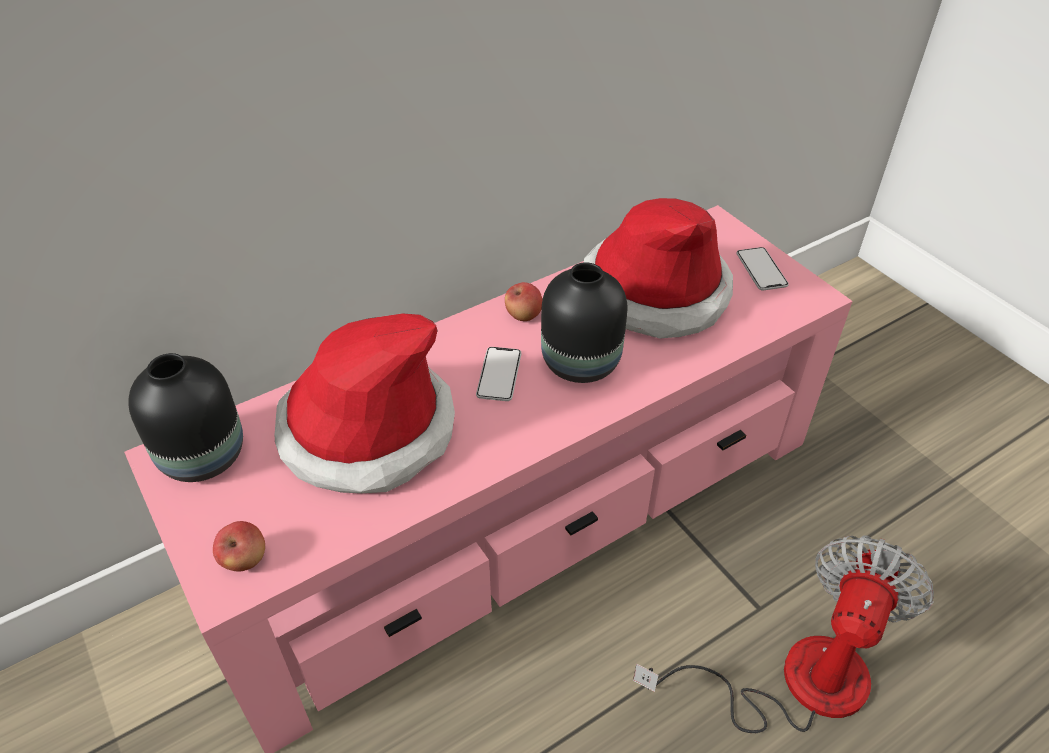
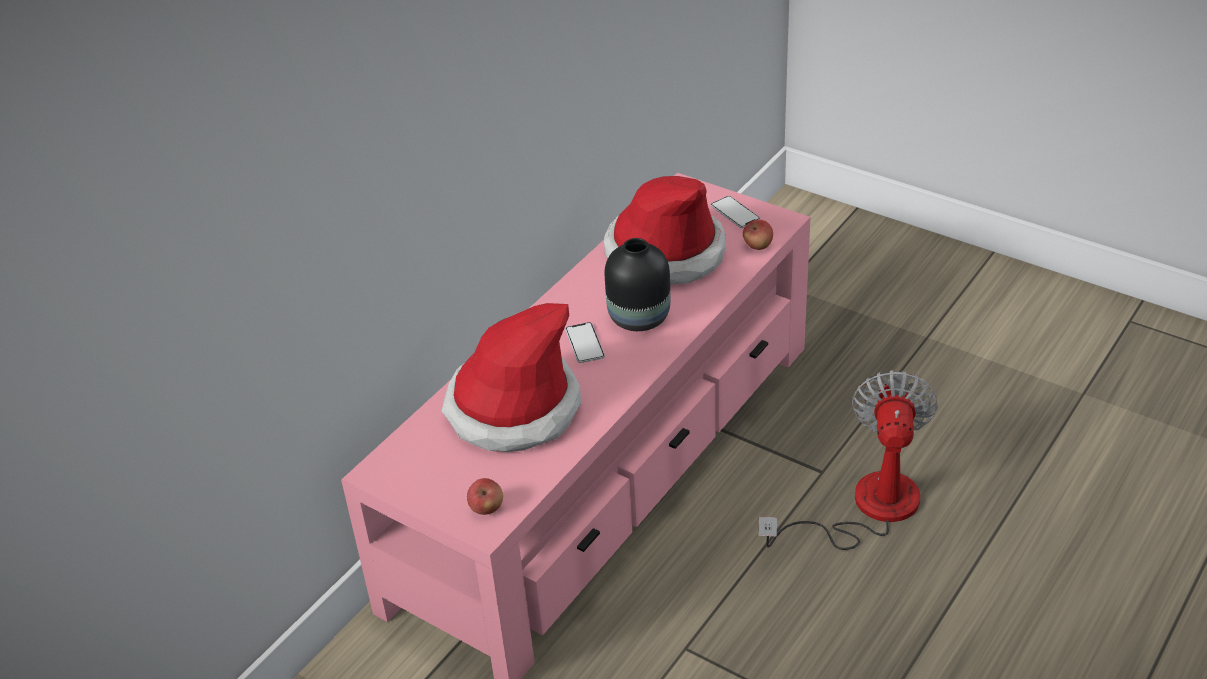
camera: 20 degrees left, 5 degrees down
(205, 454) = (405, 461): black vase -> none
(523, 315) = (576, 298): apple -> apple (758, 246)

